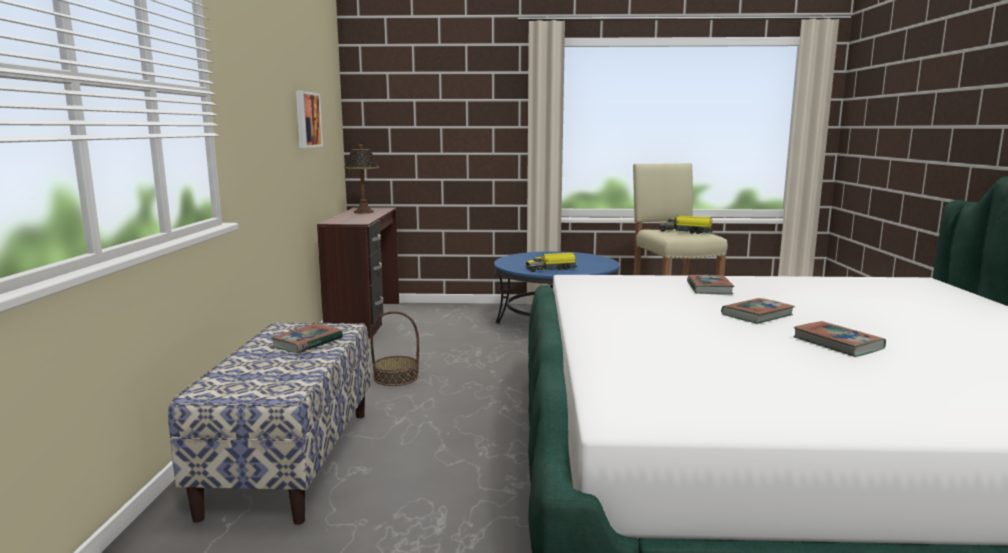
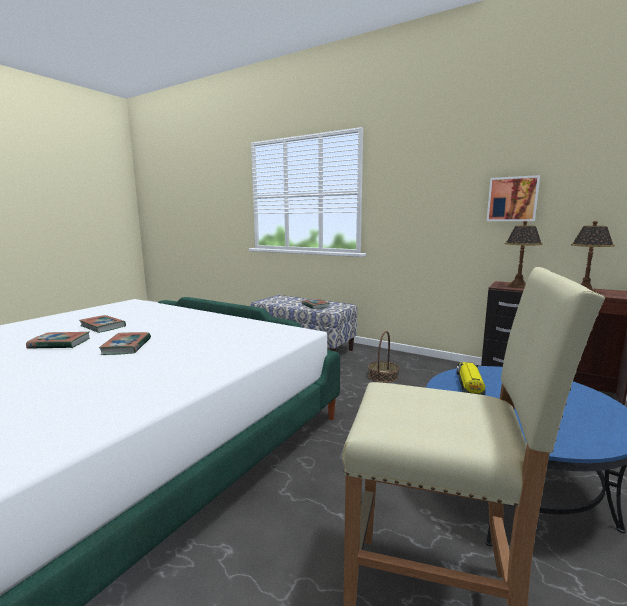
camera: 120 degrees right, 0 degrees up
(356, 219) = (518, 286): none -> table lamp
(686, 232) = (428, 416): toy truck -> none
(709, 288) = (196, 358): book -> book (103, 326)

